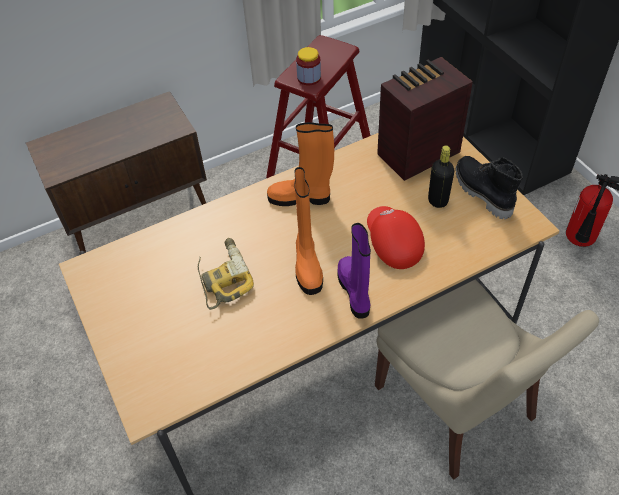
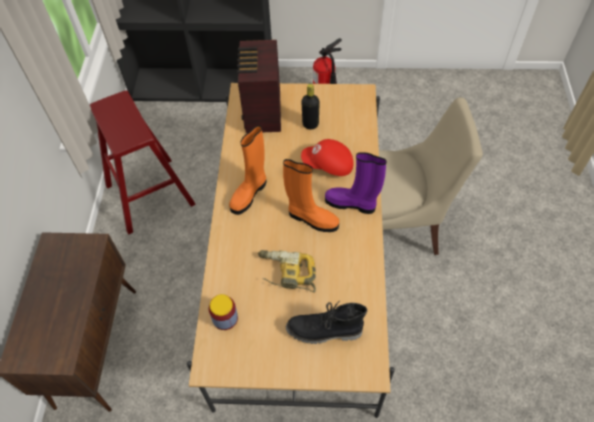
camera: 60 degrees left, 5 degrees up
(309, 78) = (131, 133): jar -> jar (225, 318)
(481, 192) = (320, 101): black boot -> black boot (324, 332)

